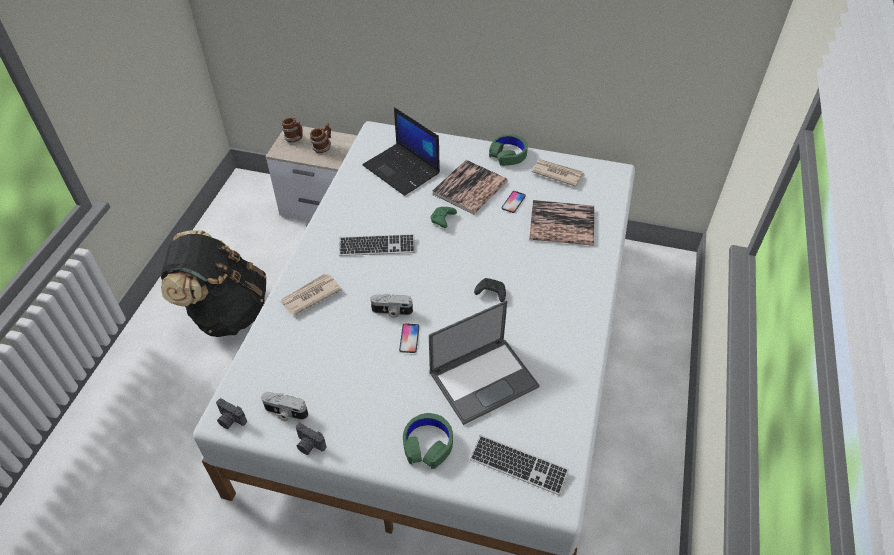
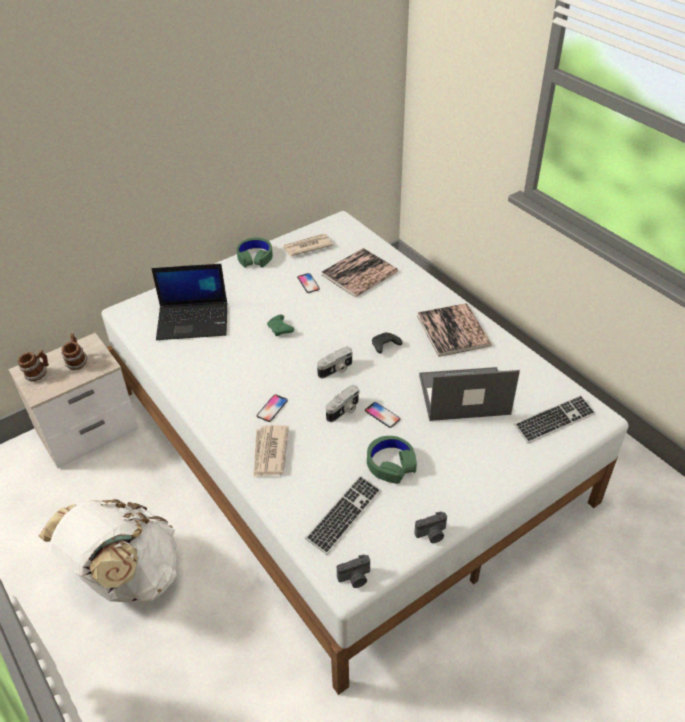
camera: 50 degrees left, 5 degrees down
(226, 312) = (127, 577): black backpack -> white backpack
(285, 413) = (383, 534): camera -> camera (336, 370)
(355, 269) = (272, 408): none -> phone
(377, 246) = (263, 382): keyboard -> keyboard (344, 515)
(428, 444) = (494, 459): green headphones -> green headphones (391, 464)
(470, 188) = (264, 296): book -> book (453, 330)
(484, 379) = (462, 395): laptop -> laptop turned 105 degrees counterclockwise

